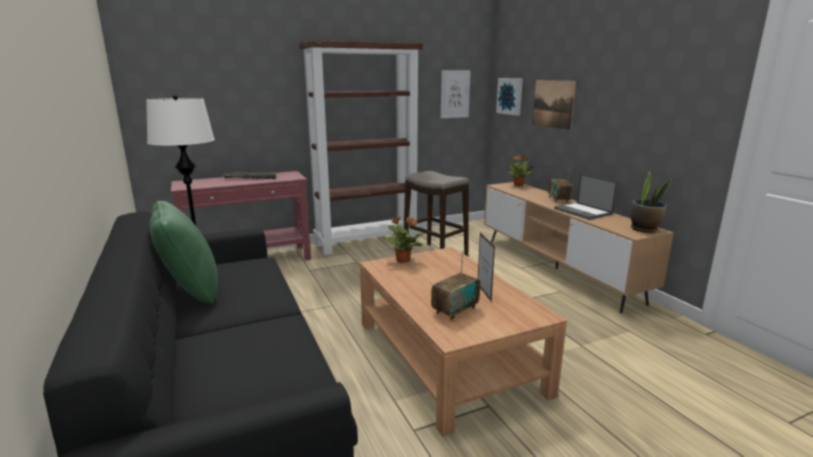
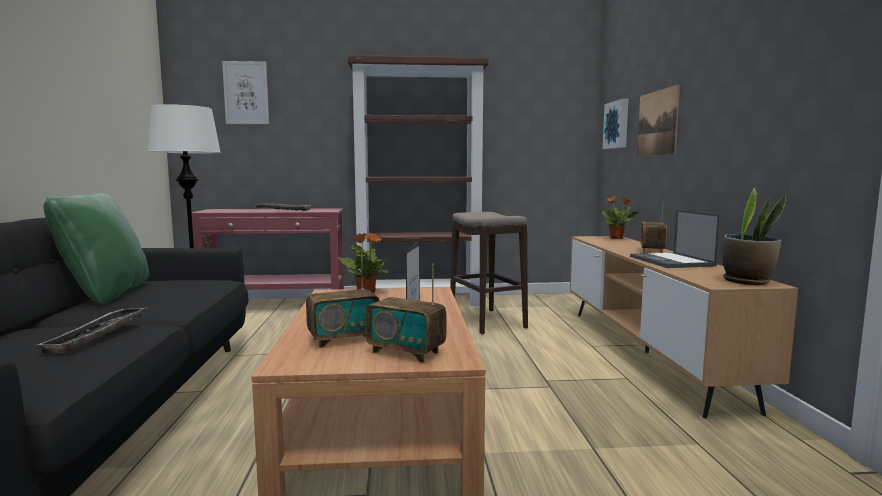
camera: 20 degrees right, 10 degrees down
(273, 336) = (98, 334): none -> tray
(455, 94) = (548, 127): picture -> picture (246, 93)
(507, 314) = (406, 352): none -> radio

